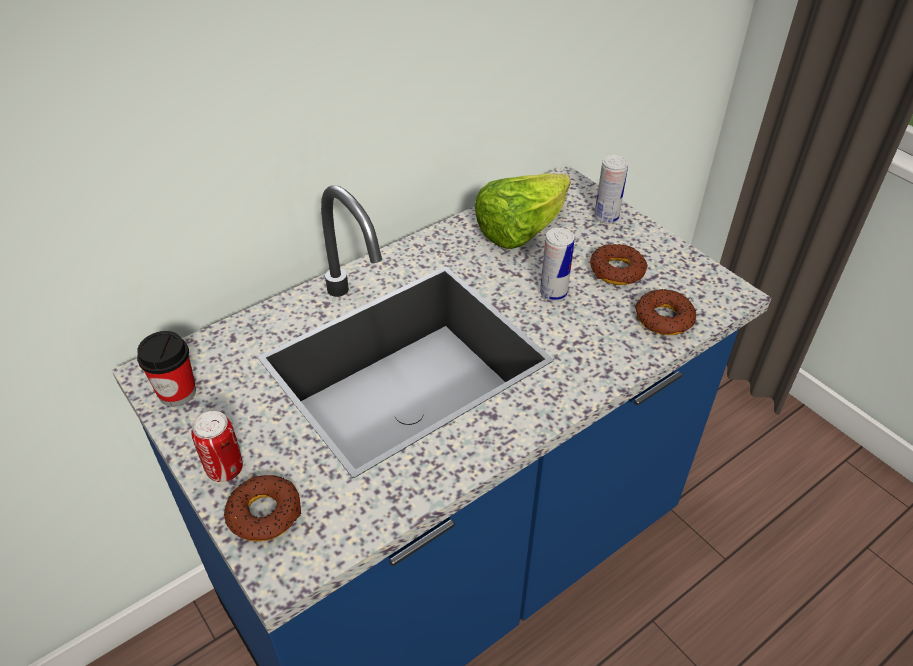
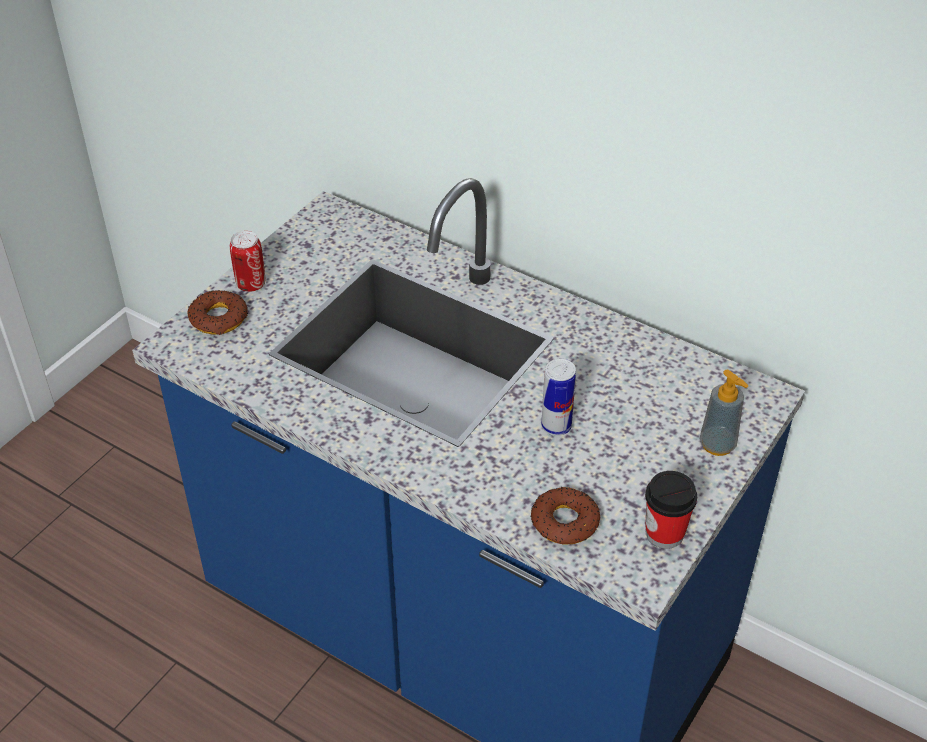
camera: 70 degrees right, 0 degrees up
(177, 392) = (314, 232): cup -> cup (664, 533)
(520, 231) = (645, 378): lettuce -> none
(606, 217) = (717, 444): can -> soap dispenser
(617, 270) = (624, 470): donut -> none

